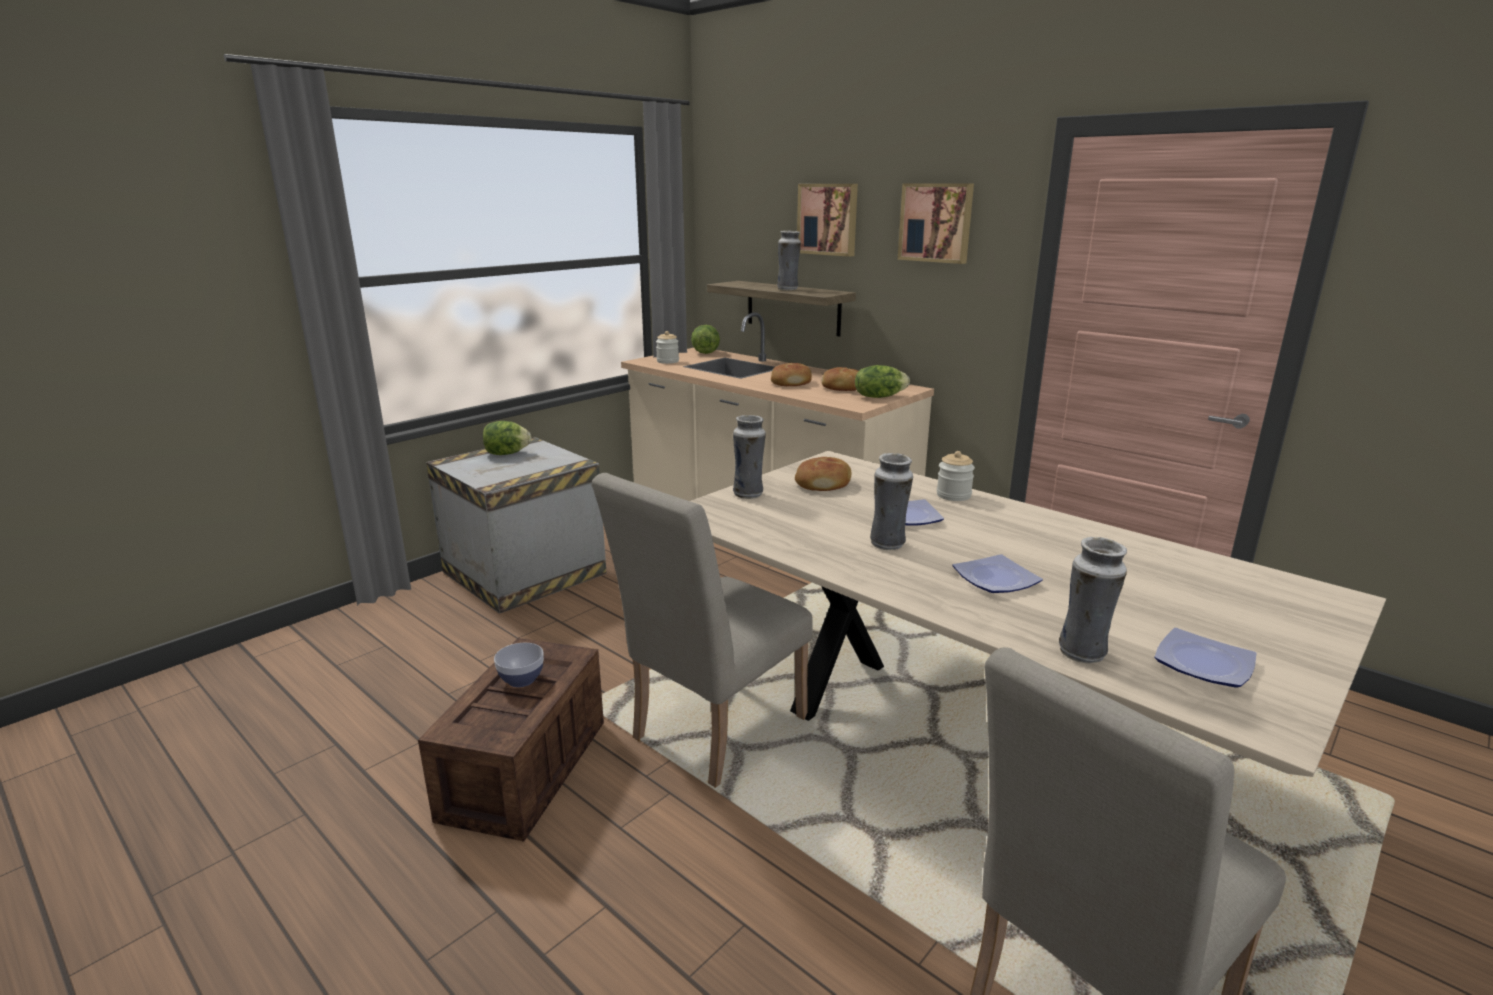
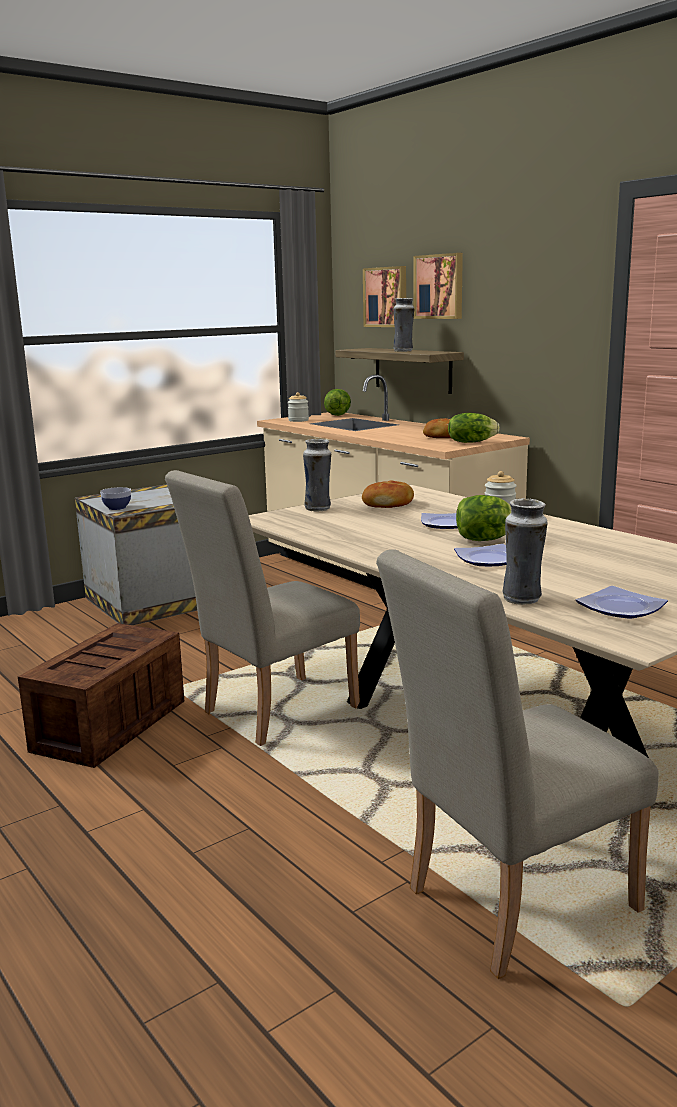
camera: 10 degrees right, 5 degrees down
(506, 454) = (143, 493): lettuce -> lettuce (484, 540)
(521, 679) = (110, 647): bowl -> bowl (117, 508)
(791, 382) = (398, 433): bread -> none
(888, 544) = (414, 539): vase -> none
(936, 222) = (527, 283): picture -> picture (386, 297)

